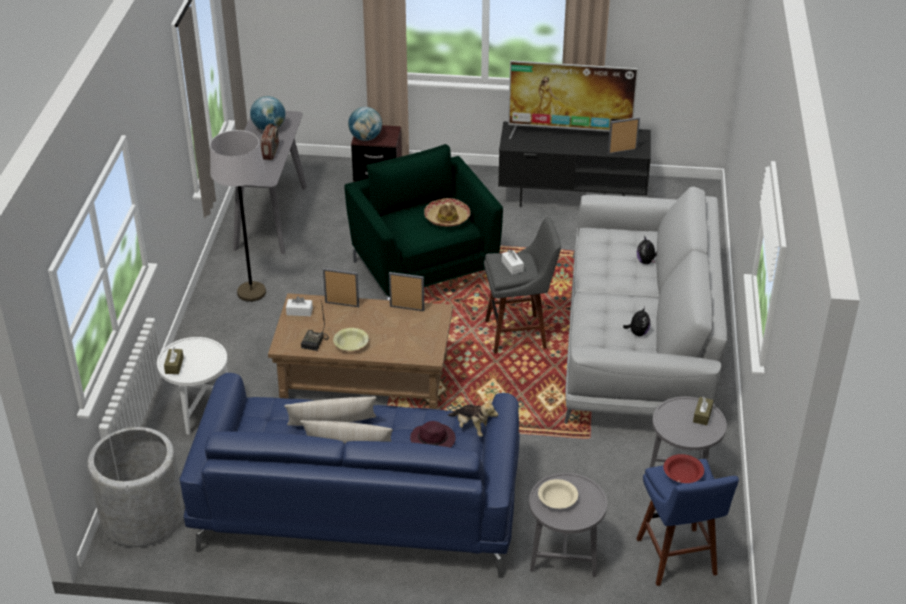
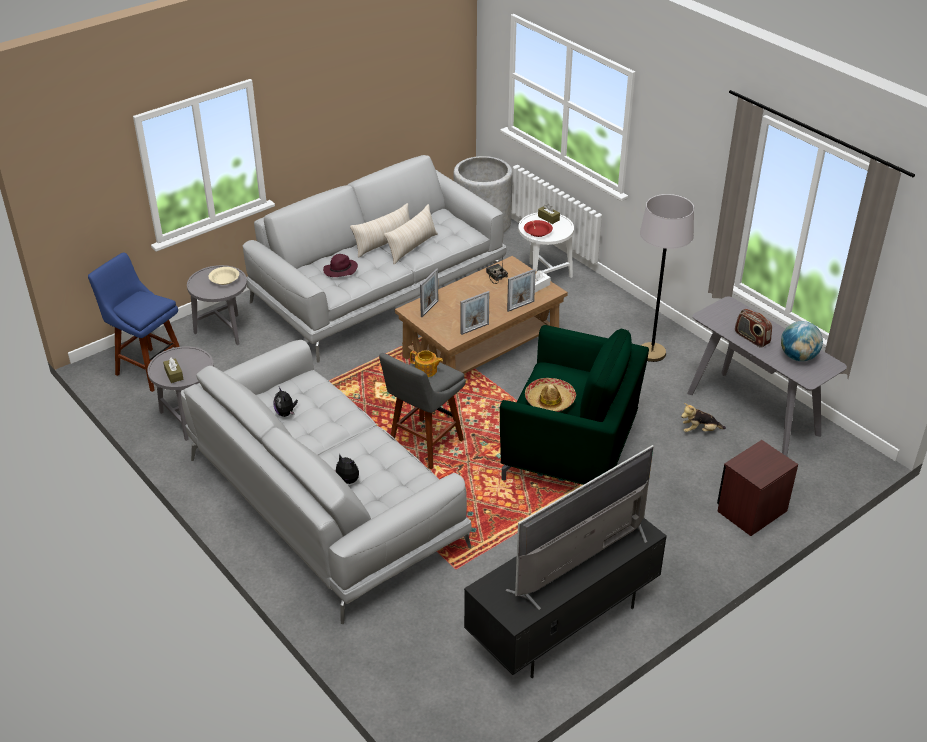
camera: 135 degrees right, 0 degrees up
(351, 344) = (472, 288): yellow bowl -> none
(357, 504) = (380, 288): blue sofa -> grey sofa
(365, 138) = (761, 453): globe -> none
(472, 428) = (327, 291): plush toy -> plush toy (700, 431)
(512, 266) = (426, 371): white tissue box -> teapot
(622, 151) = (503, 577): picture frame -> picture frame (429, 308)
(682, 474) = (145, 306): red bowl -> red bowl (538, 232)

